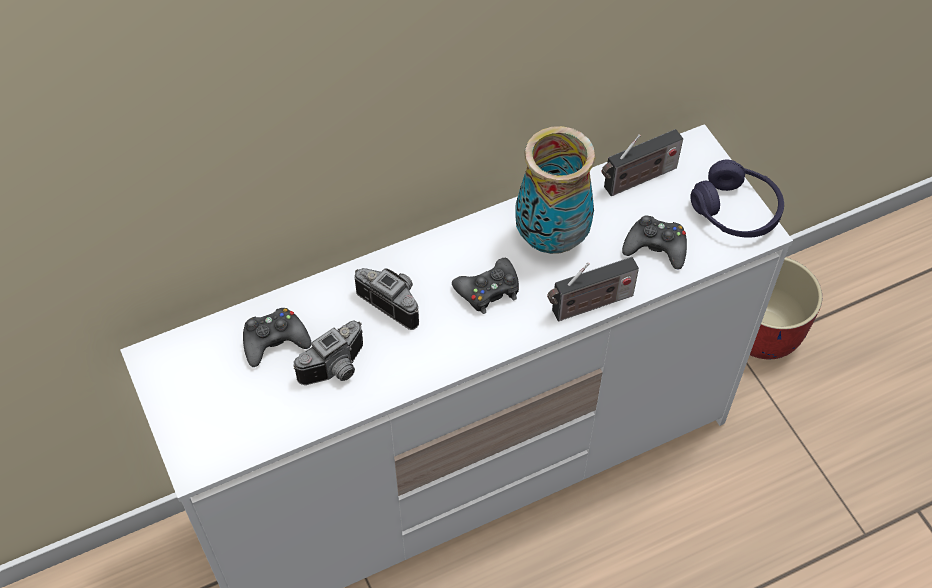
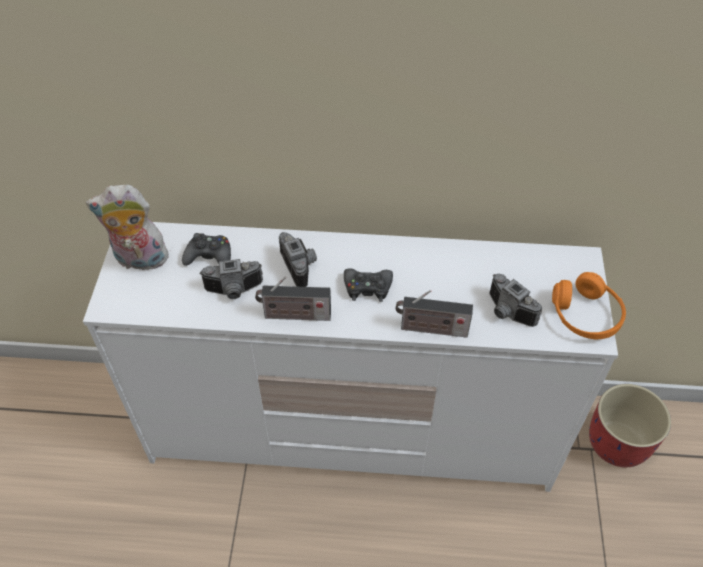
camera: 30 degrees right, 5 degrees down
(190, 388) = (139, 260): none -> plush toy
(550, 237) = (434, 273): vase -> none
(637, 180) = (524, 263): radio -> radio (294, 315)
(656, 247) = (506, 313): black game controller -> camera
(736, 211) = (585, 315): purple headphones -> orange headphones

